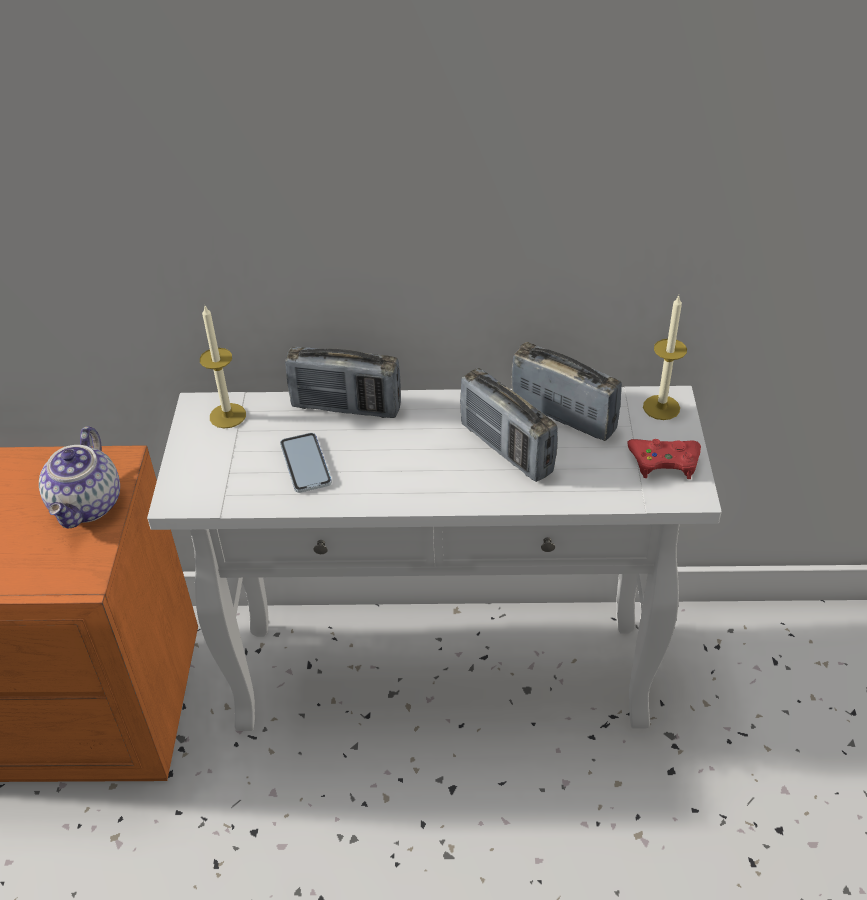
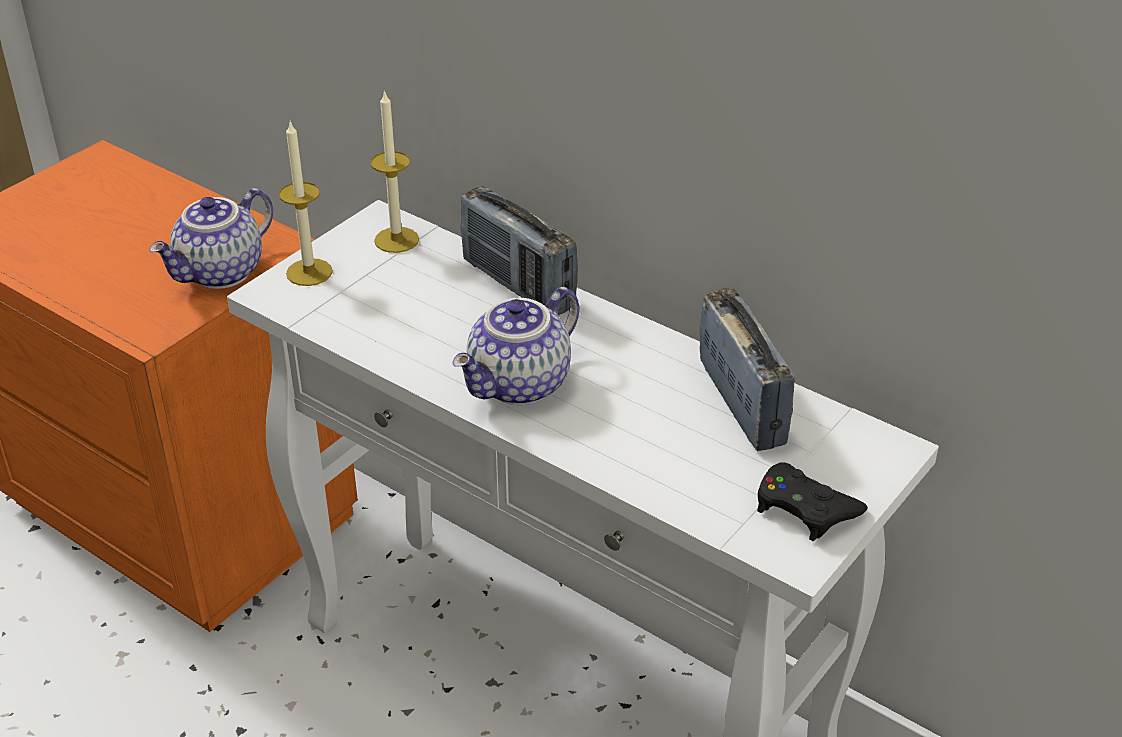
camera: 35 degrees right, 5 degrees down
(305, 464) = (418, 319): phone -> none
(422, 474) = (520, 385): none -> teapot
(506, 449) = (637, 405): radio -> none
(661, 407) = (870, 450): candle -> candle (309, 272)
(664, 462) = (805, 508): red game controller -> black game controller

